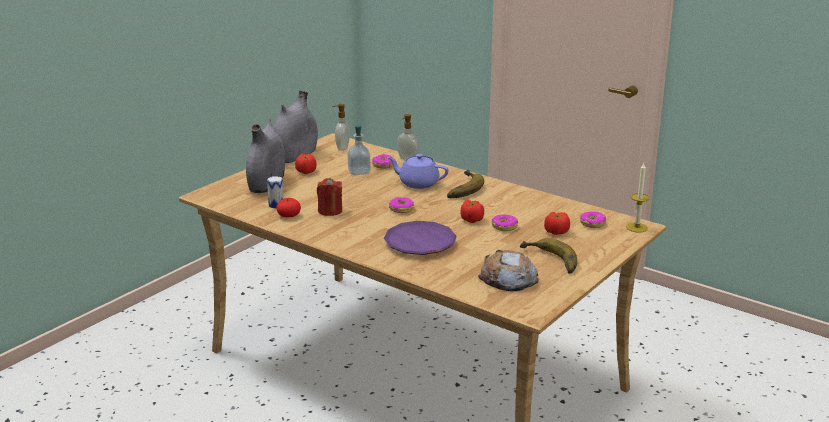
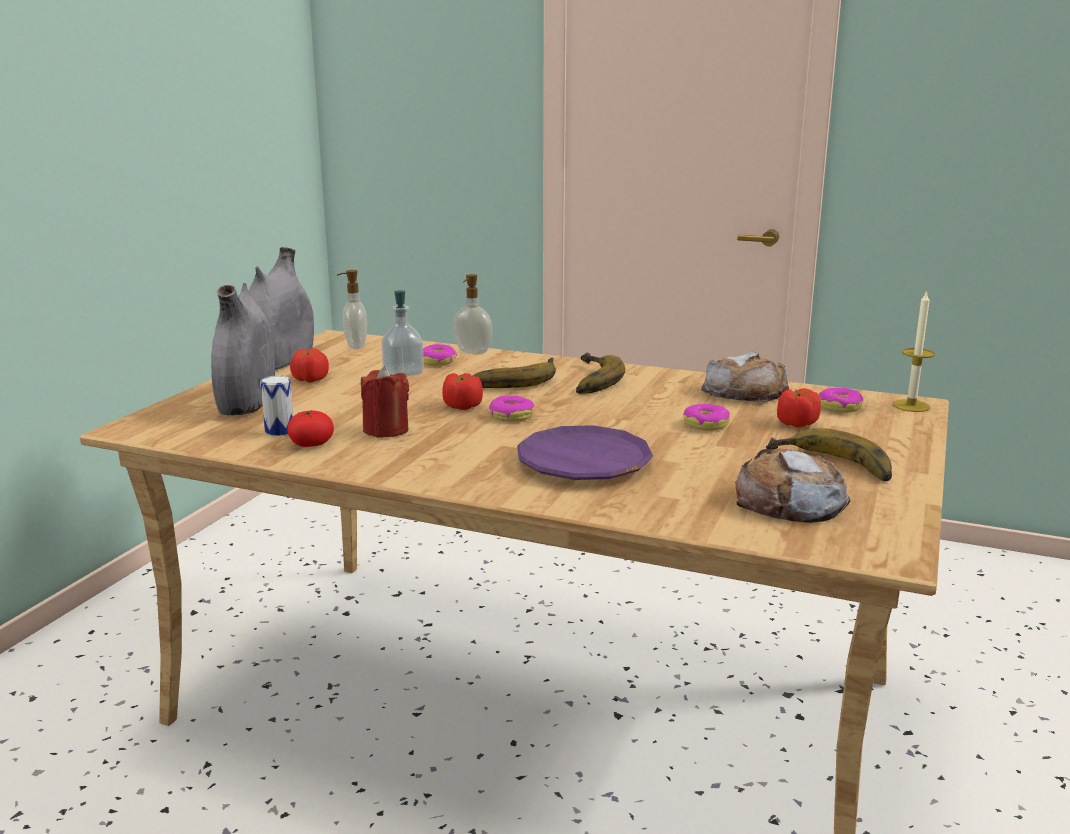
camera: 15 degrees left, 5 degrees down
(418, 183) = (512, 379): purple teapot -> banana
(471, 220) = (643, 420): tomato -> tomato (462, 406)
(546, 206) = (744, 391): none -> bread

